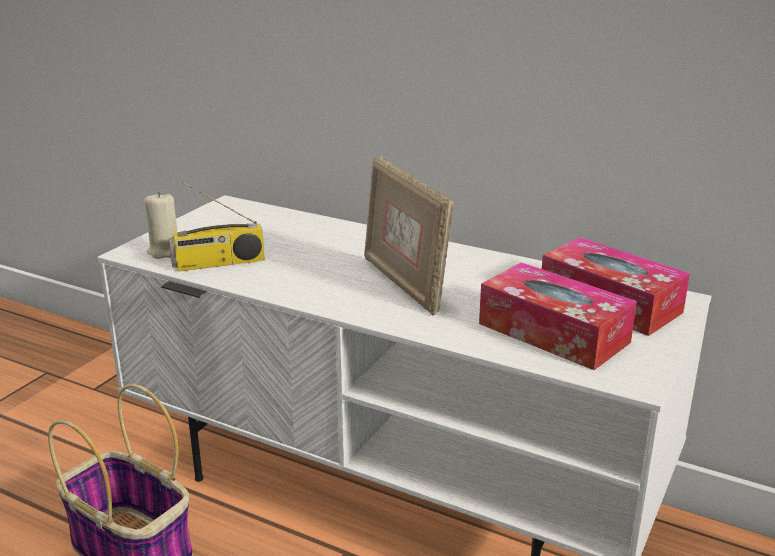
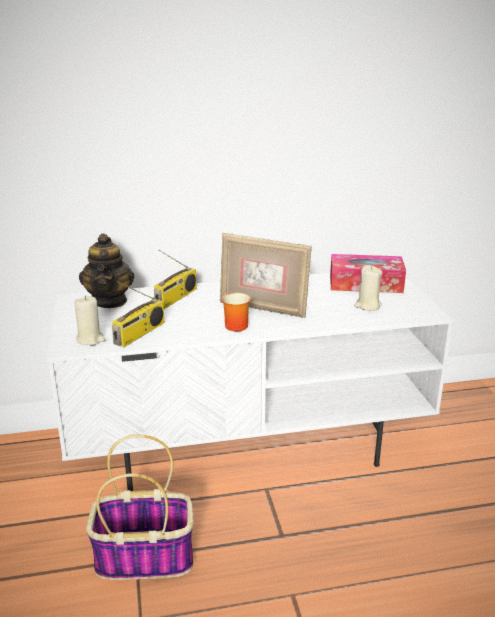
camera: 40 degrees left, 0 degrees up
(257, 218) = (109, 301): none -> teapot
(328, 238) = (176, 298): none -> radio
(334, 291) = (235, 324): none -> mug
(553, 333) = (367, 306): tissue box -> beige candle

